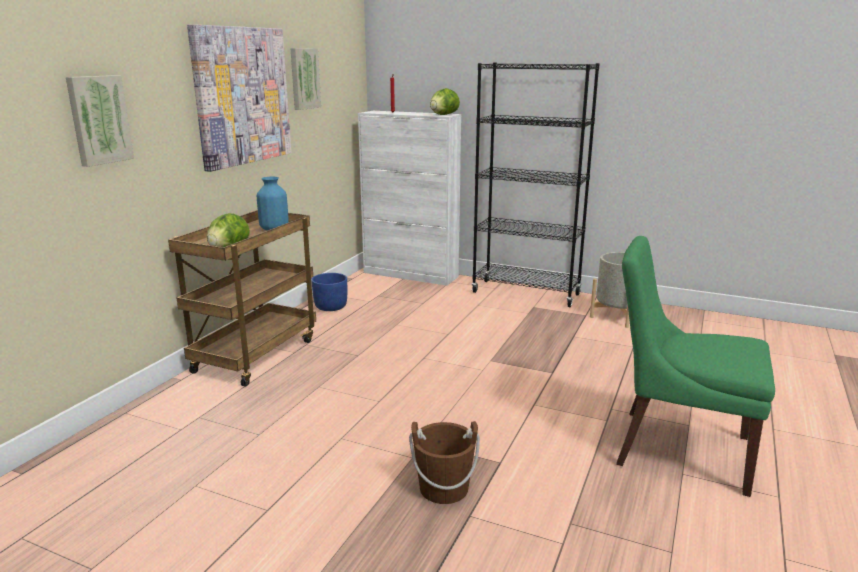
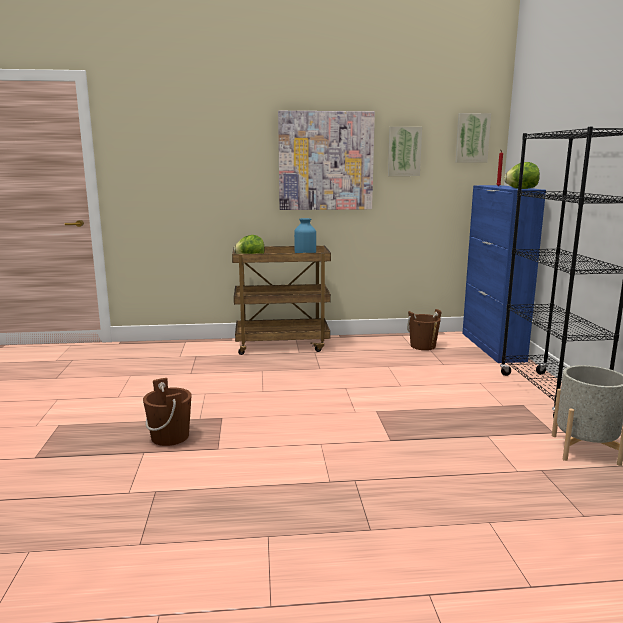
camera: 60 degrees right, 5 degrees down
(98, 120) = (200, 167): picture -> picture (472, 138)
(331, 307) = (382, 342): blue planter -> none
(369, 296) = (423, 346): none -> brown bucket
(411, 274) = (492, 347): white cabinet -> blue cabinet
(677, 449) = (312, 527): green chair -> none

